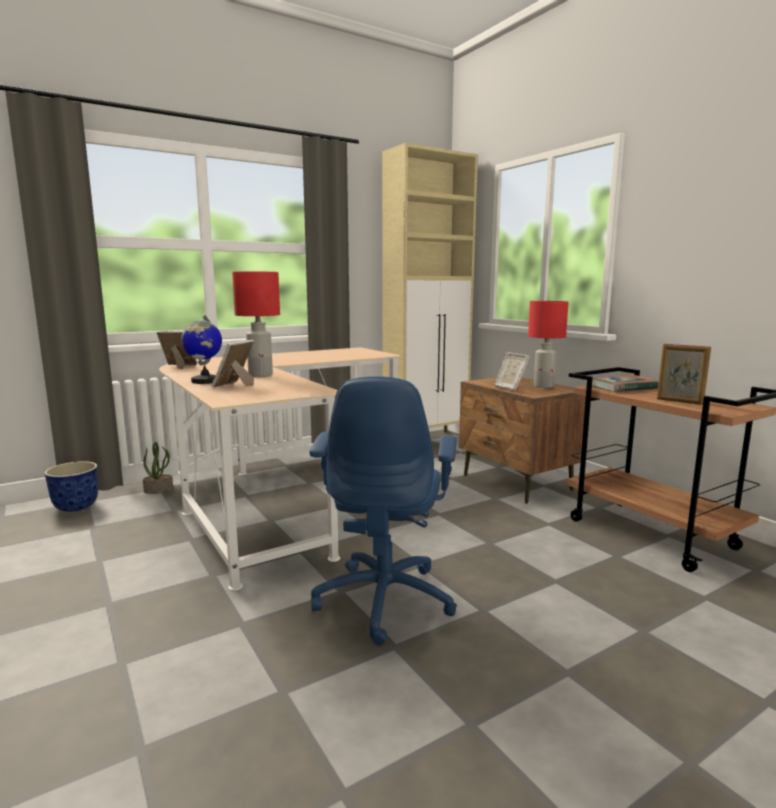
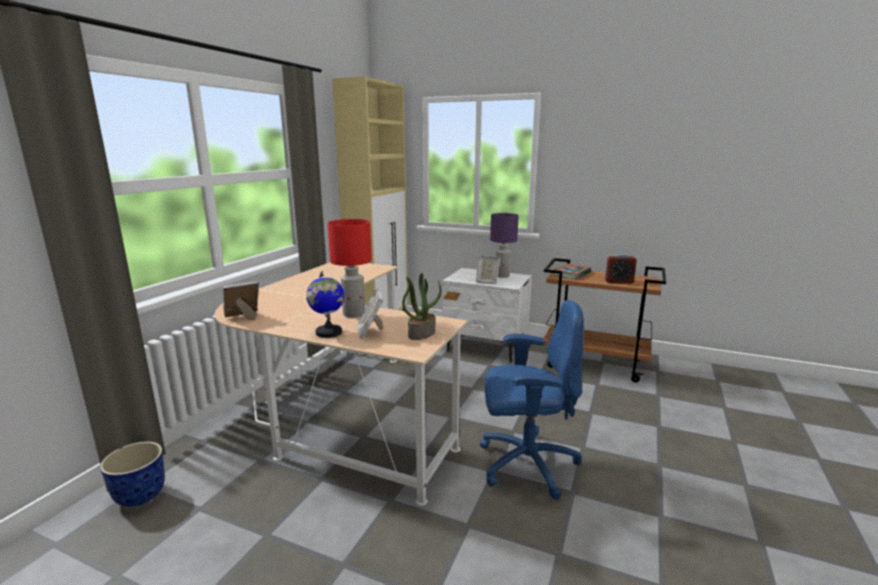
camera: 35 degrees left, 5 degrees up
(159, 490) = (208, 445): potted plant -> potted plant (421, 334)
(385, 598) = (525, 464): blue office chair -> blue office chair turned 60 degrees counterclockwise
(516, 482) = (486, 348): brown nightstand -> white nightstand
(544, 386) = (502, 276): red table lamp -> purple table lamp
(679, 401) = (618, 282): picture frame -> alarm clock

